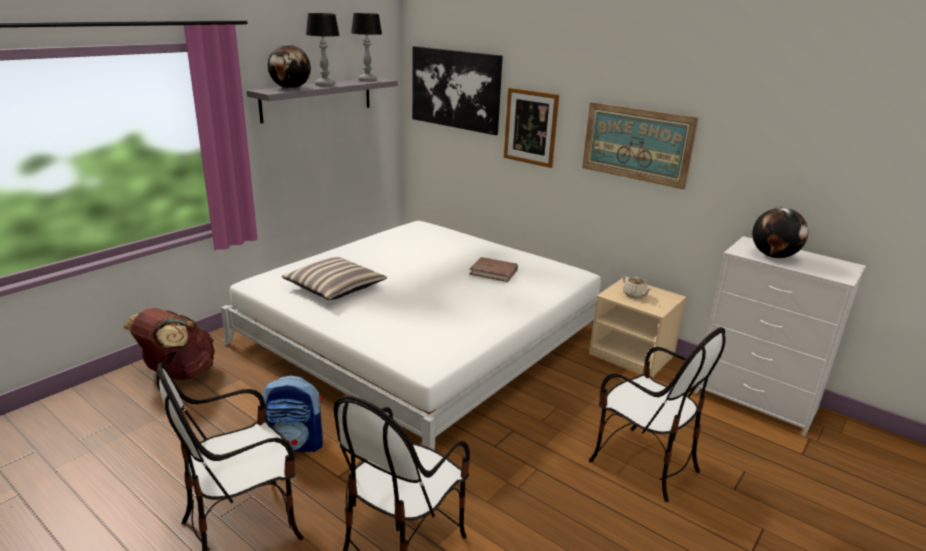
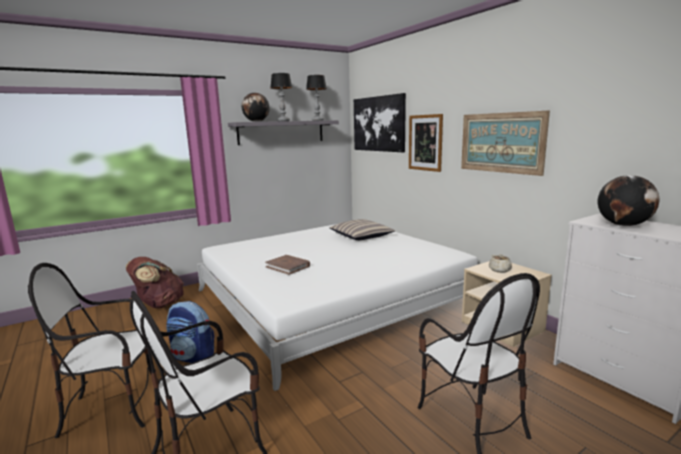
camera: 20 degrees right, 10 degrees down
(335, 287) = (264, 252): pillow -> pillow (361, 236)
(494, 271) = (386, 249): brown book -> brown book (288, 266)

